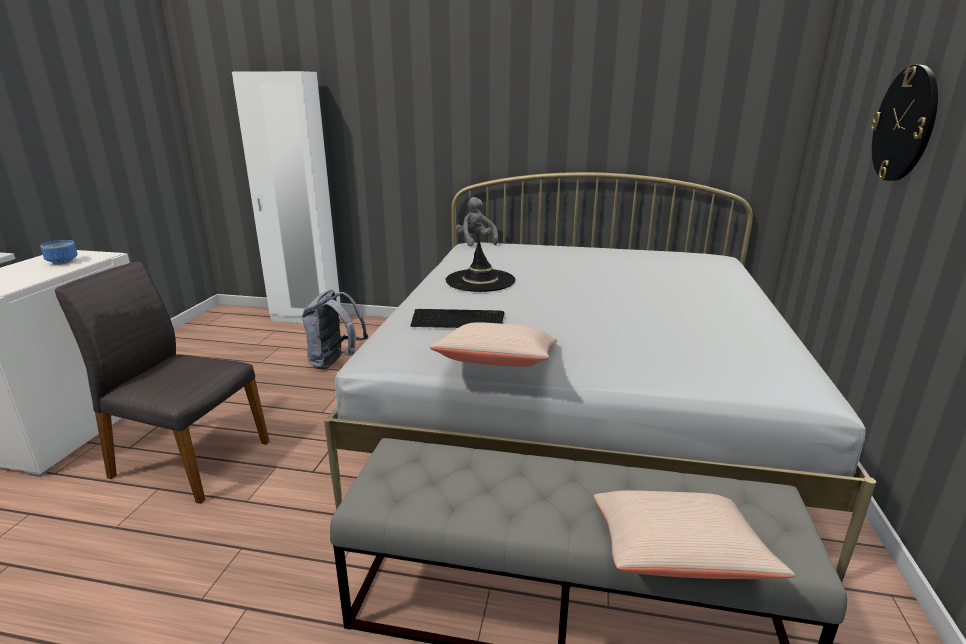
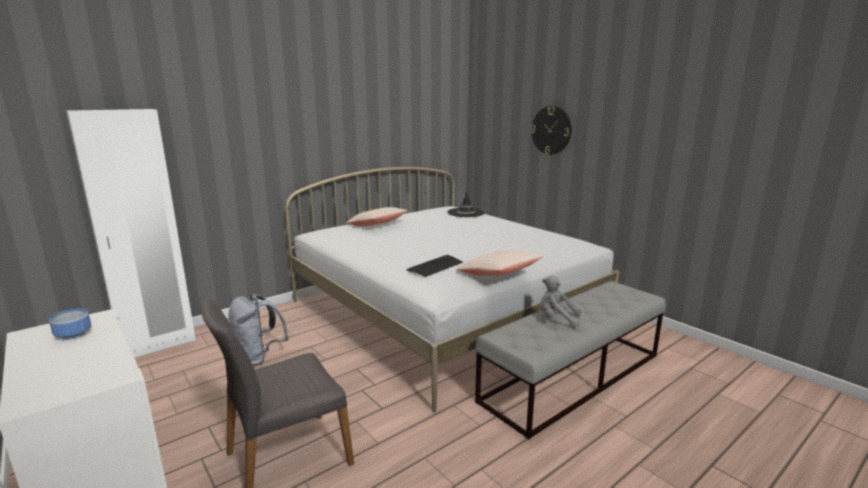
camera: 50 degrees left, 5 degrees down
(475, 242) = (317, 230): grey plush toy -> grey plush toy (556, 319)
(480, 281) = (389, 247): black hat -> black hat (466, 213)
(676, 554) = (628, 311): beige pillow -> beige pillow (377, 225)

